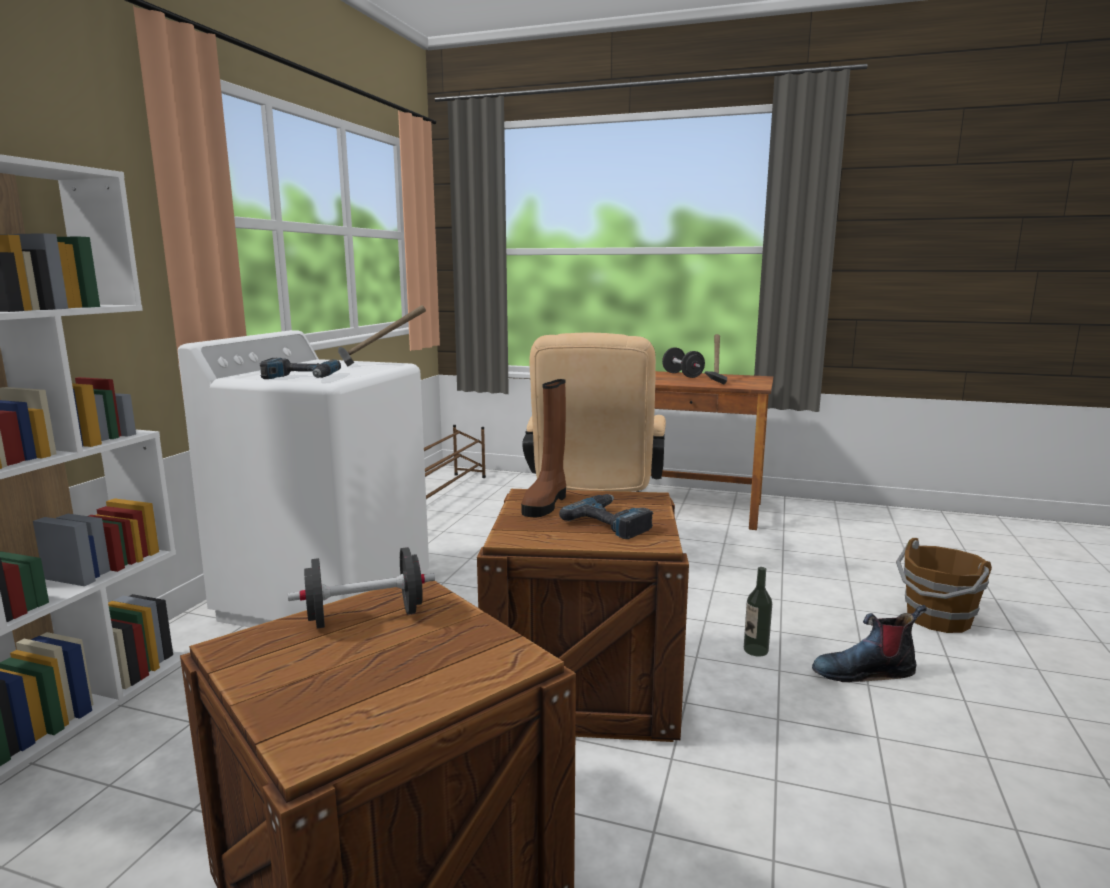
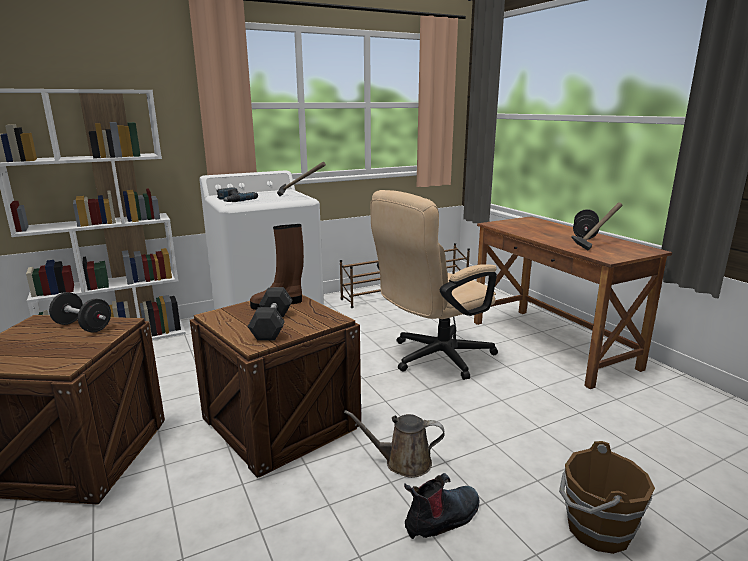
camera: 45 degrees right, 5 degrees up
(612, 522) = (272, 325): power drill -> grey dumbbell
(755, 650) = (403, 462): bottle -> brown watering can
(864, 671) = (442, 519): boot -> boot turned 105 degrees clockwise

